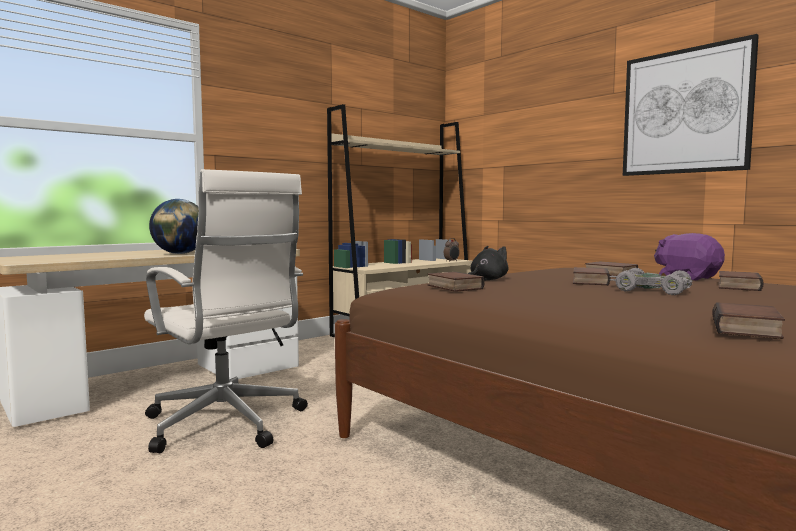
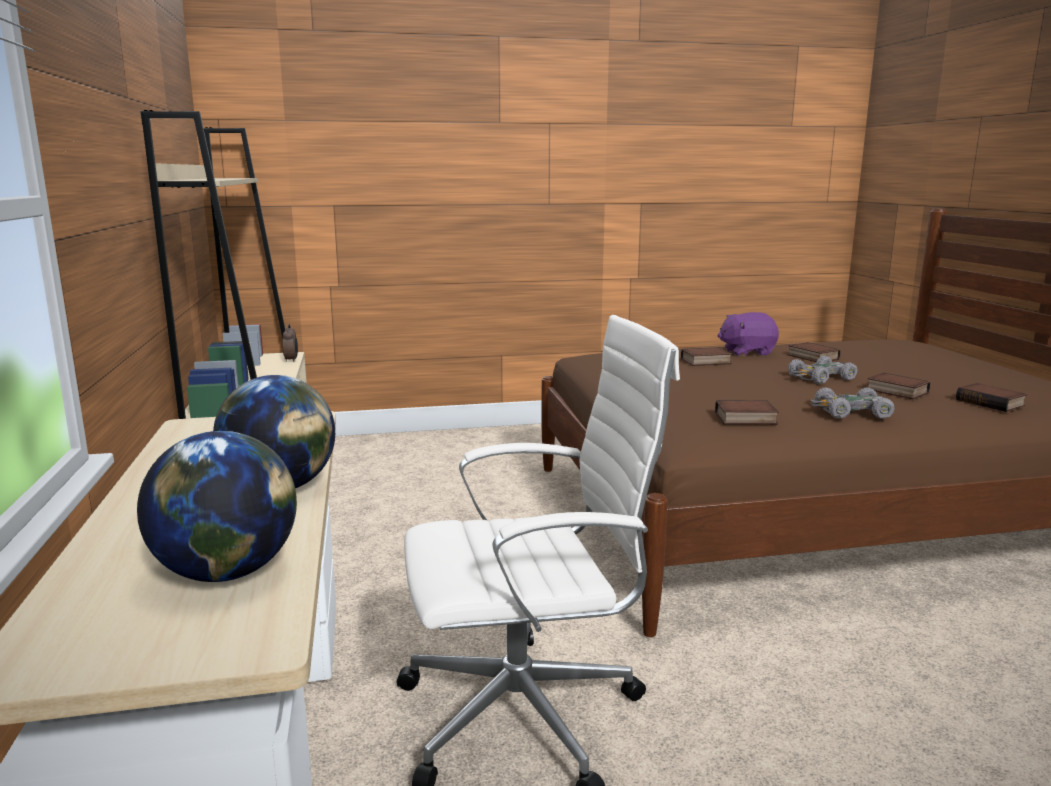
camera: 60 degrees left, 10 degrees up
(85, 257) = (227, 572): none -> globe
(486, 280) = (692, 398): black plush toy -> none
(543, 300) = (851, 412): none -> grey toy car
(588, 281) = (750, 377): book -> book (895, 391)
(685, 111) = (584, 158): picture -> none

